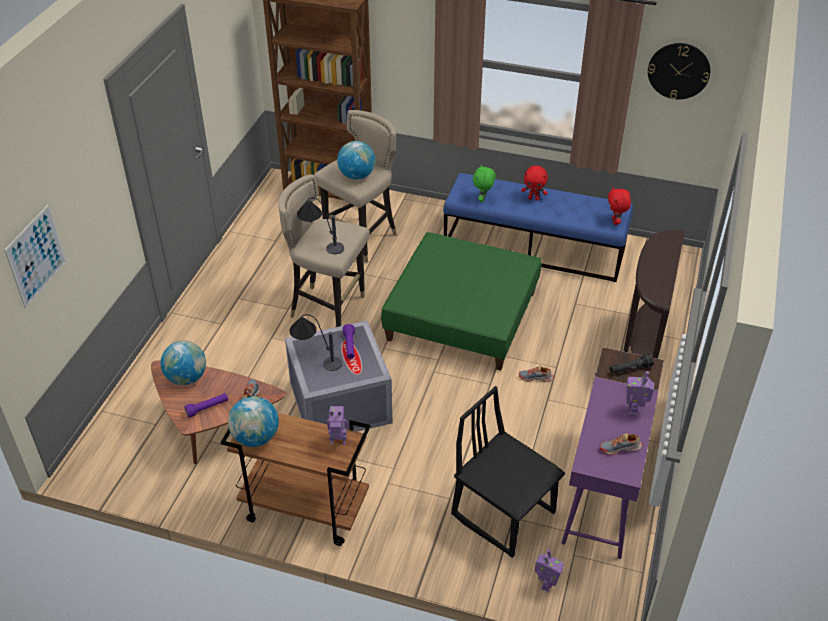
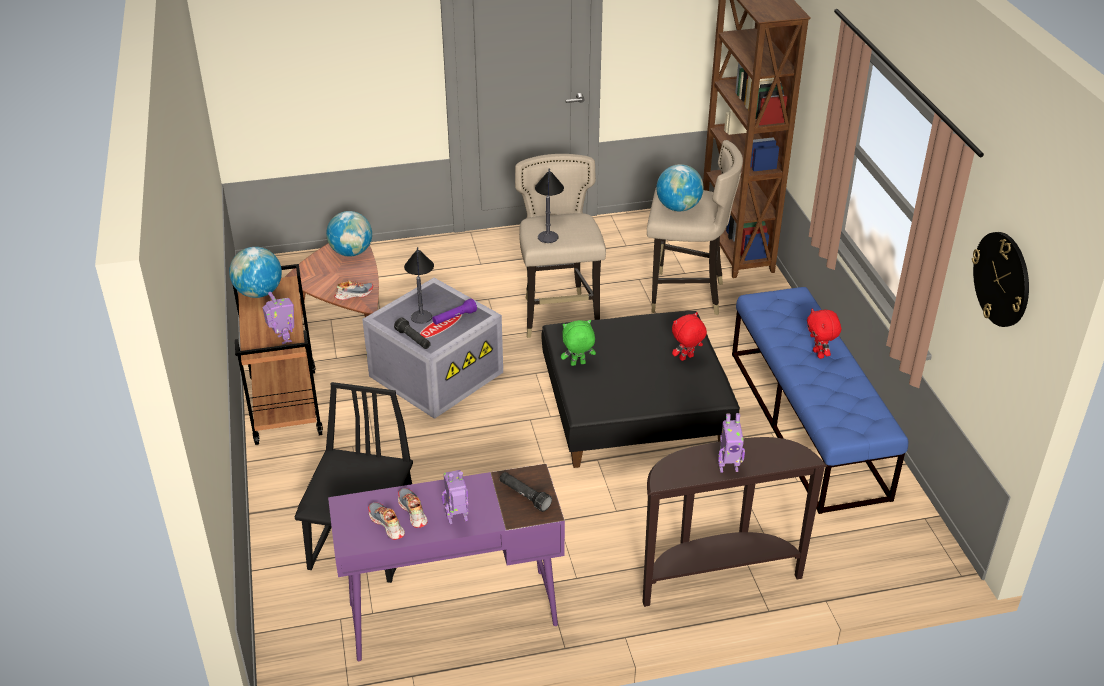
camera: 60 degrees right, 5 degrees down
(36, 256) = (280, 55): picture -> none
(207, 408) = (322, 278): purple flashlight -> none
(358, 378) = (413, 340): none -> black flashlight
(462, 316) = (633, 409): green ottoman -> black ottoman
(483, 199) = (773, 318): green plush toy -> green plush toy (577, 364)
(535, 378) = (585, 499): shoe -> shoe (412, 512)
(546, 585) = (287, 609): toy robot -> toy robot (728, 467)
(615, 222) = (849, 434): red plush toy -> red plush toy (686, 358)

